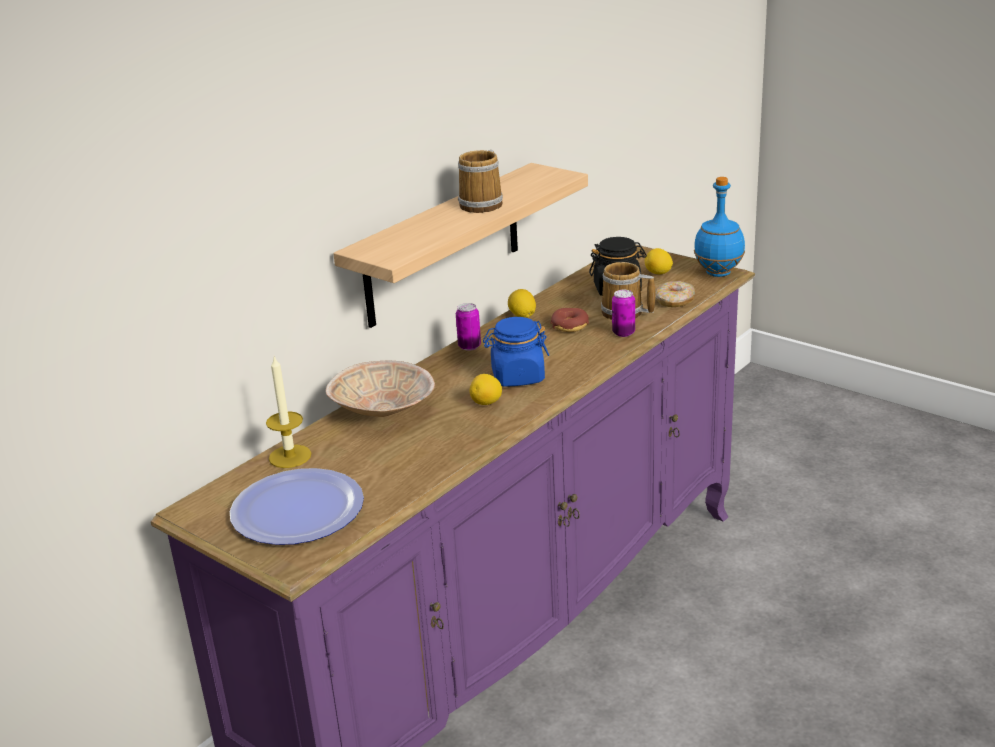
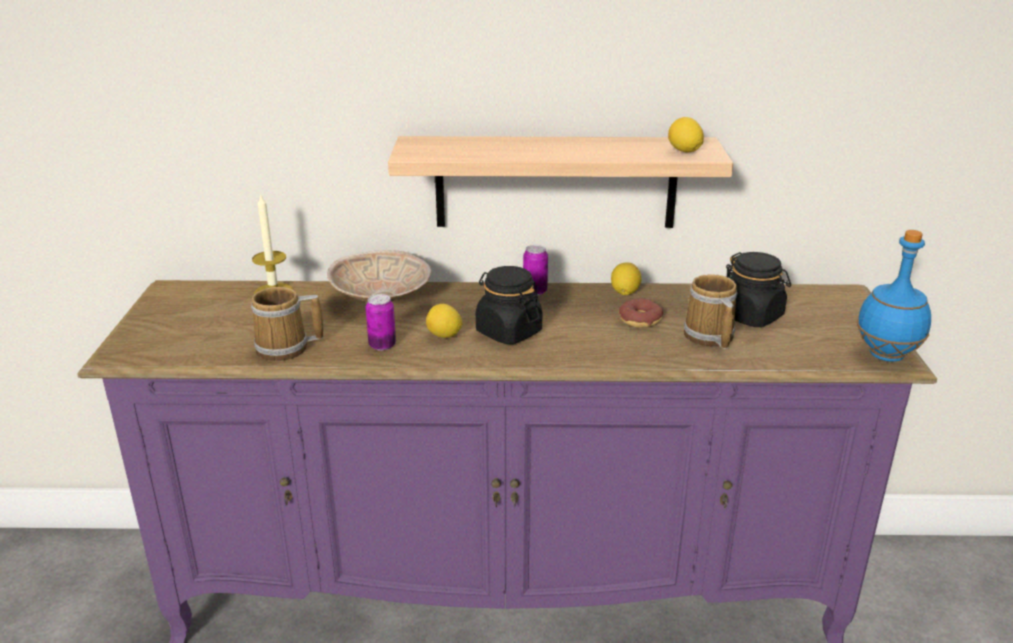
camera: 50 degrees right, 0 degrees up
(297, 510) = (197, 325): plate -> none
(483, 204) = (581, 148): mug -> mug (286, 348)
(517, 377) = (508, 332): blue jar -> black jar
(623, 333) = (667, 351): can -> can (382, 345)
(658, 273) = (823, 323): lemon -> lemon (684, 151)
(675, 301) = (779, 353): donut -> none

